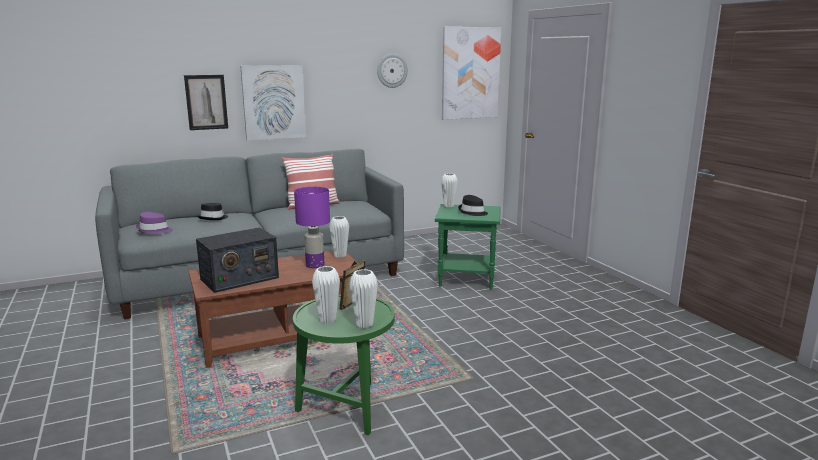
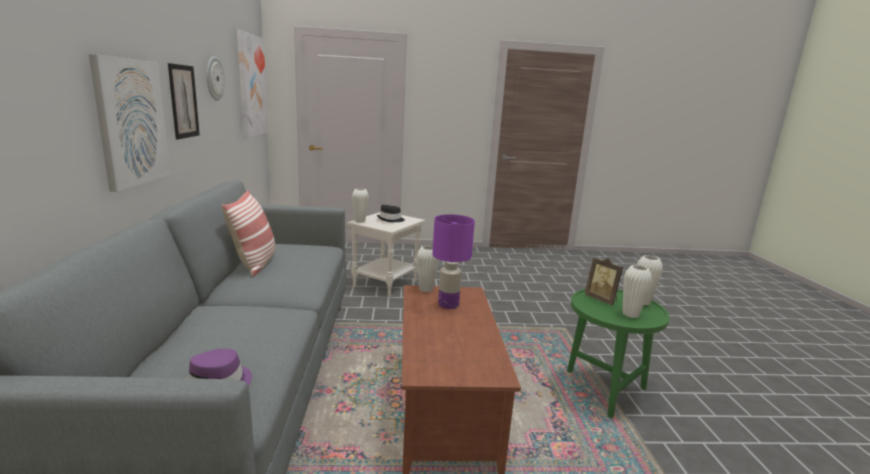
camera: 70 degrees left, 0 degrees up
(206, 102) = (50, 125): picture -> picture (183, 101)
(214, 218) = (221, 326): black hat -> none
(239, 278) = (465, 350): radio -> none
(467, 279) = (385, 283): green side table -> white side table

